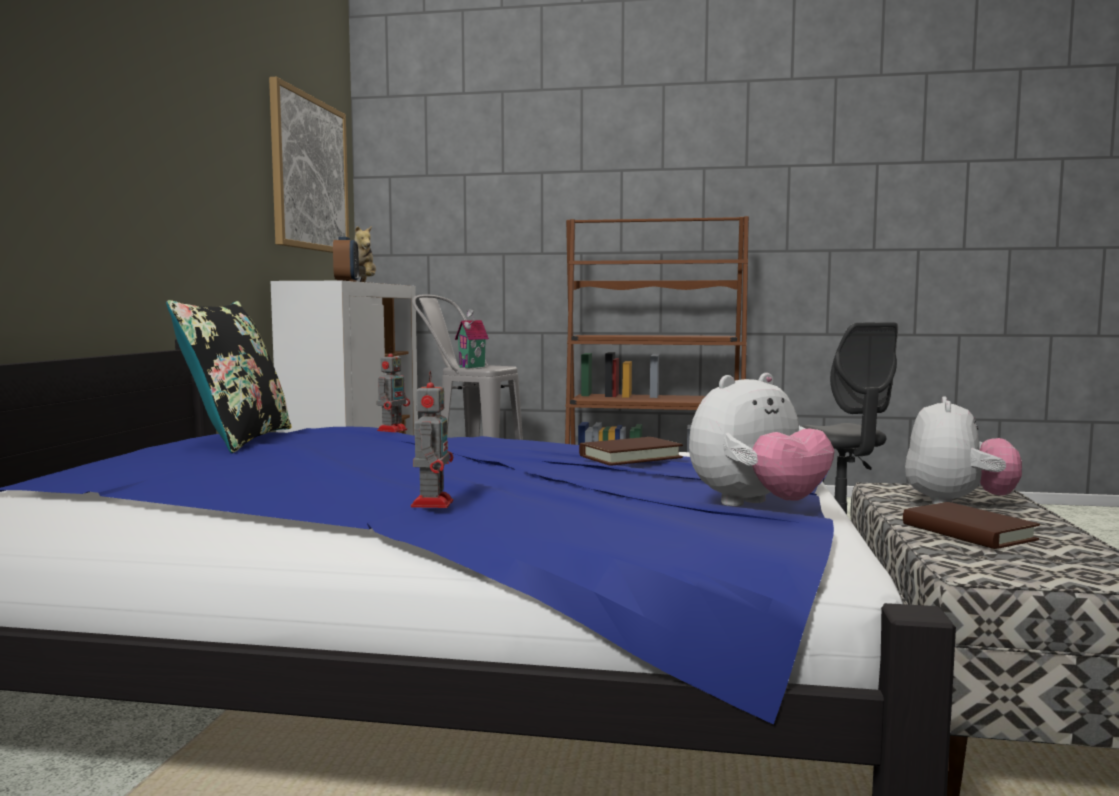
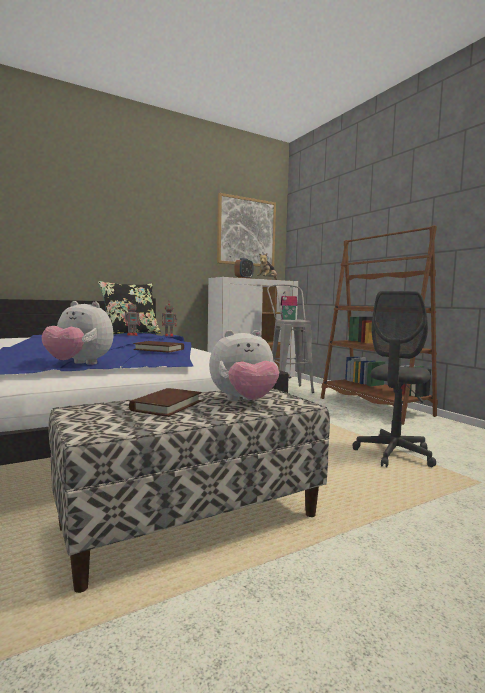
camera: 50 degrees right, 0 degrees up
(432, 503) = (36, 347): toy robot -> toy robot (132, 335)

